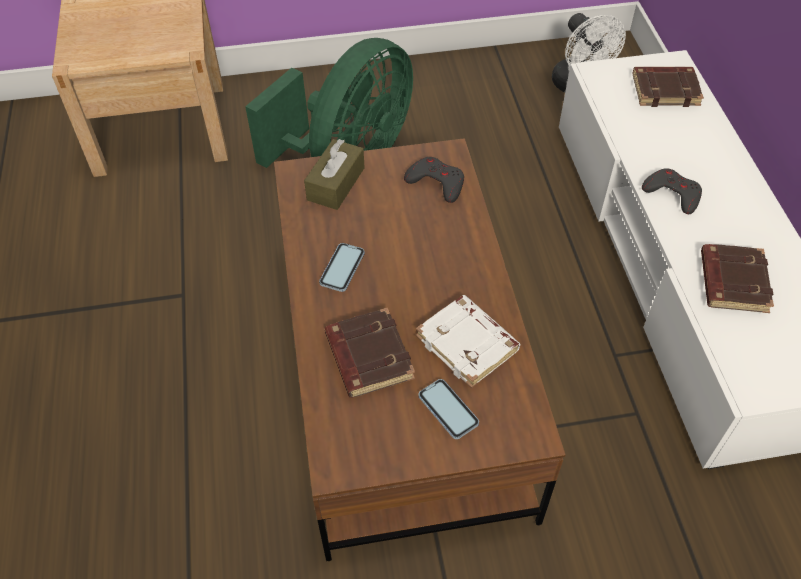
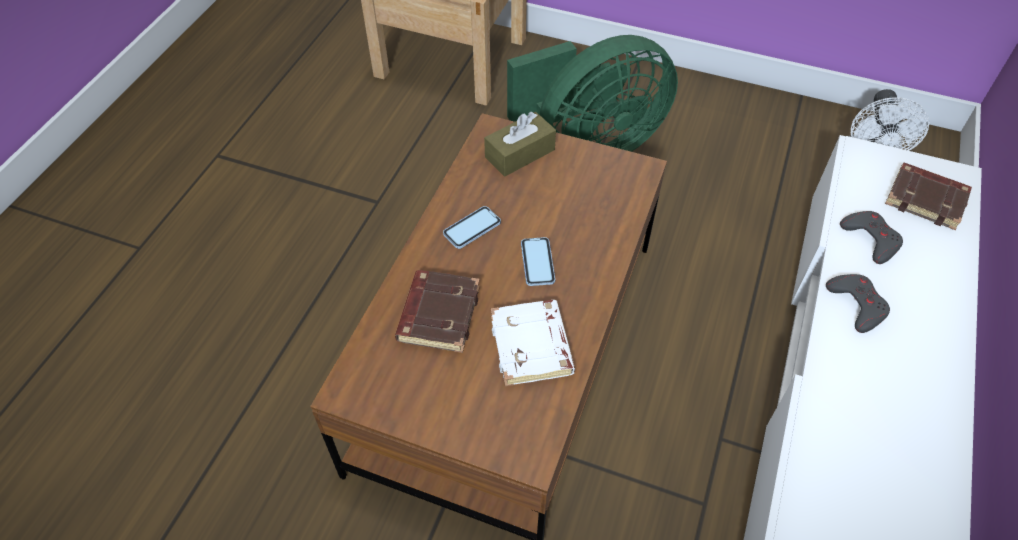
camera: 30 degrees right, 0 degrees up
(436, 182) = (610, 190): grey game controller -> grey game controller (870, 239)
(448, 410) = (472, 394): phone -> phone (537, 262)
(732, 281) = (858, 420): brown book -> none

